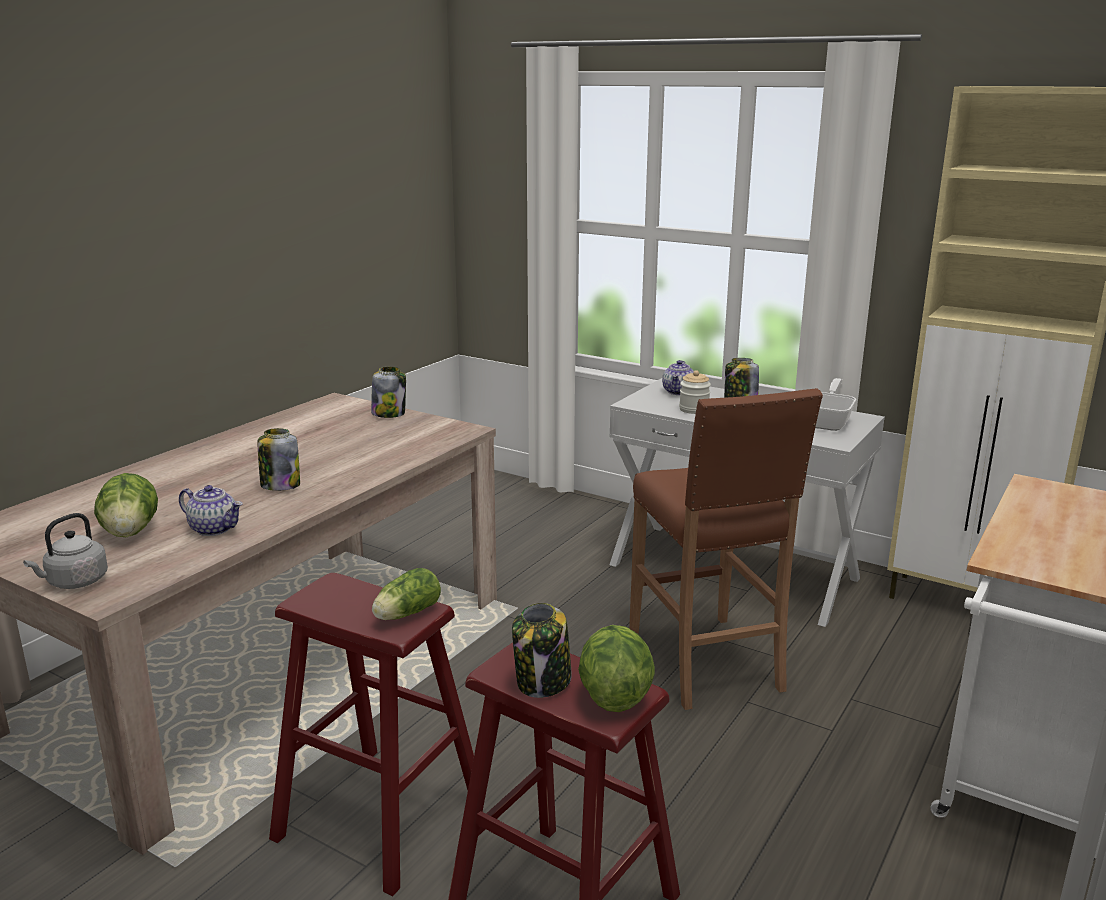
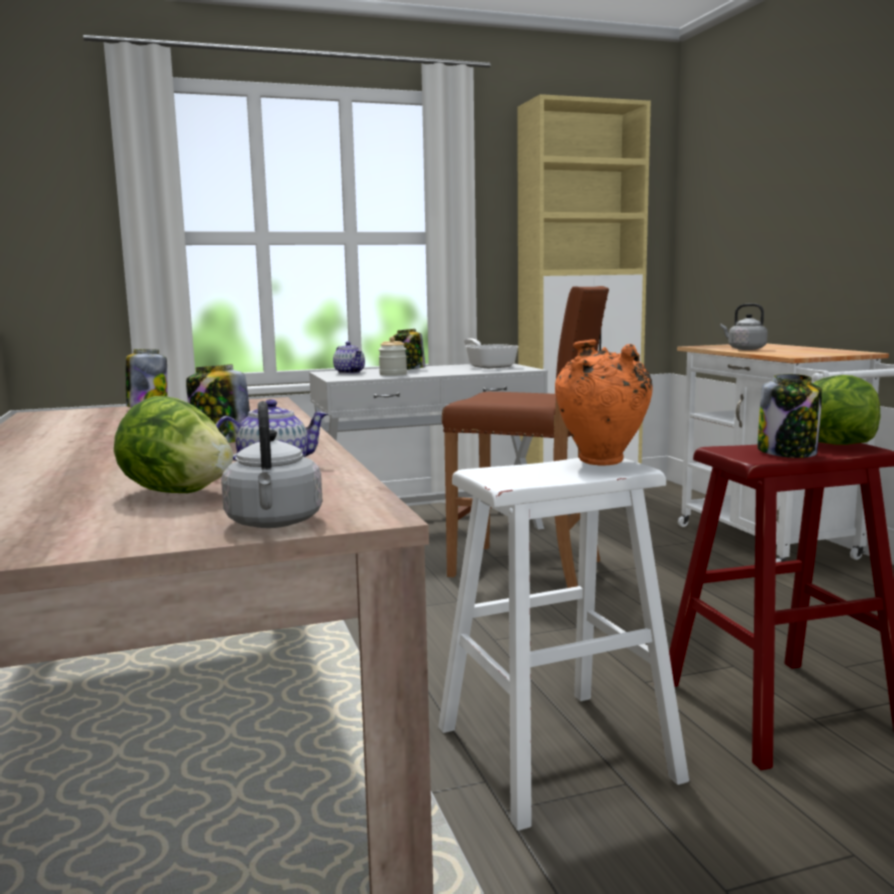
camera: 50 degrees left, 10 degrees down
(379, 816) = (555, 753): red stool -> white stool
(405, 614) = (602, 463): lettuce -> orange vase
(1042, 515) = (744, 349): none -> grey kettle

